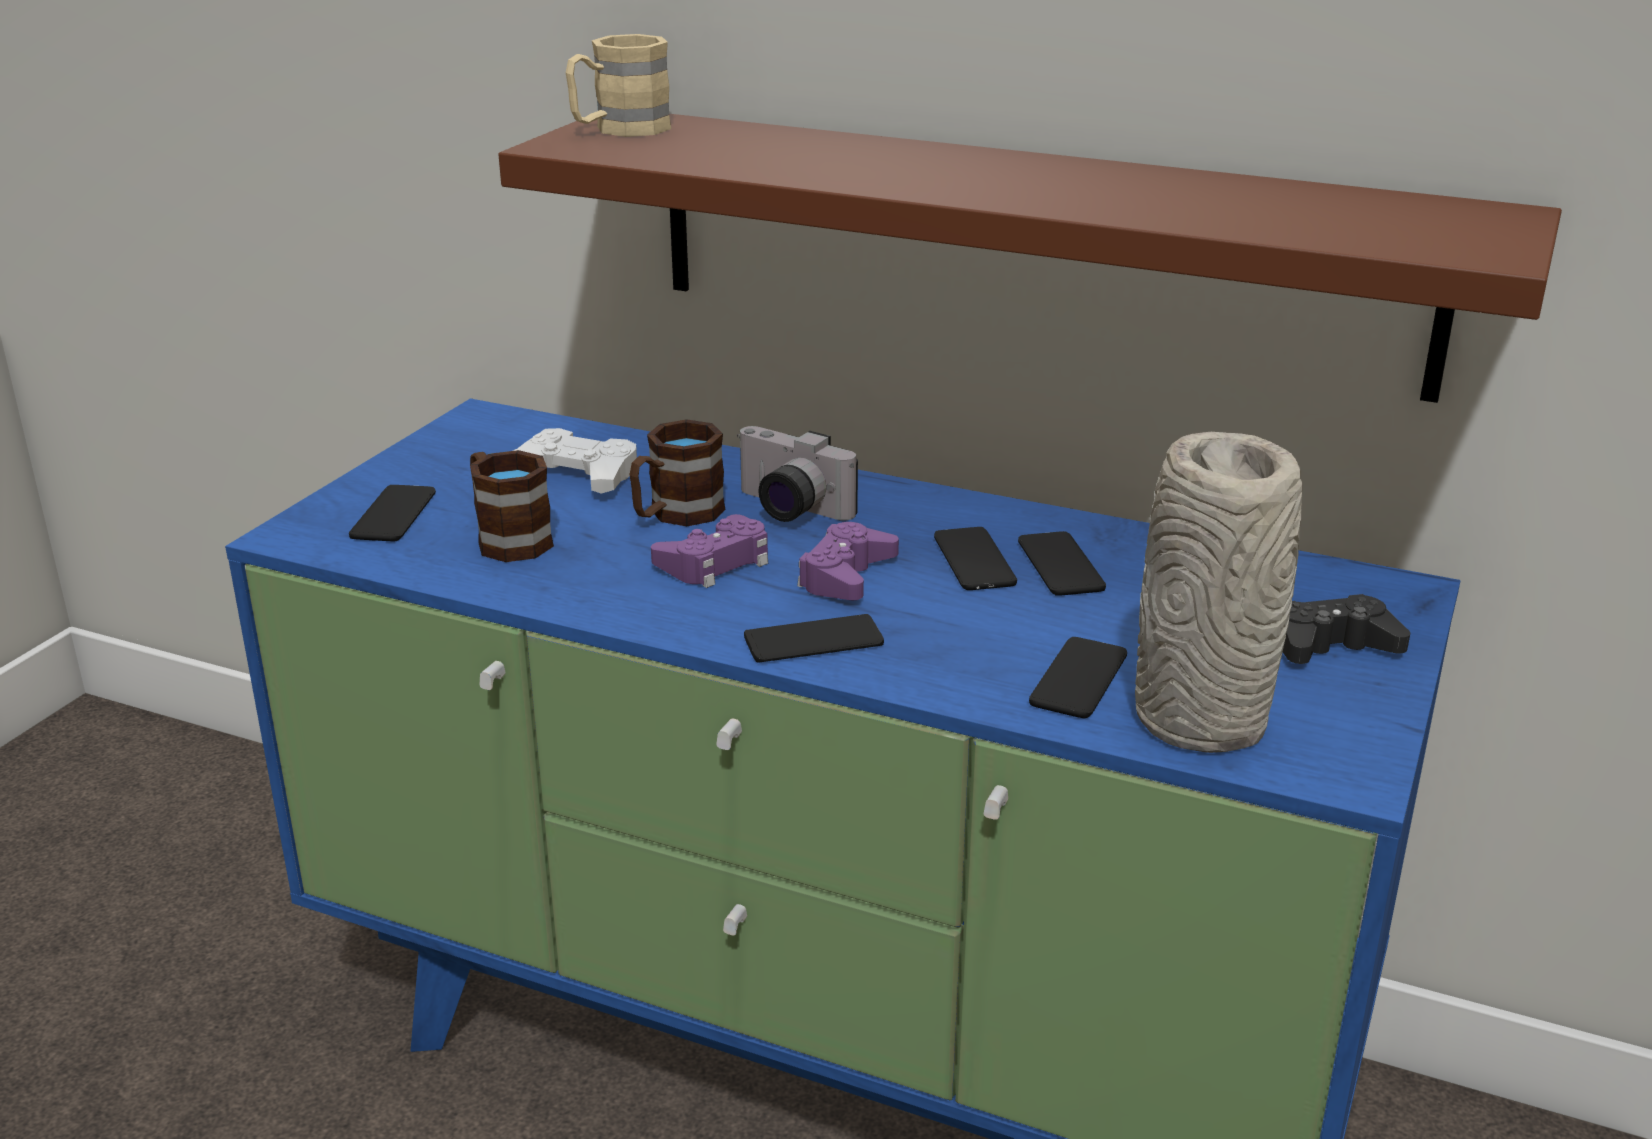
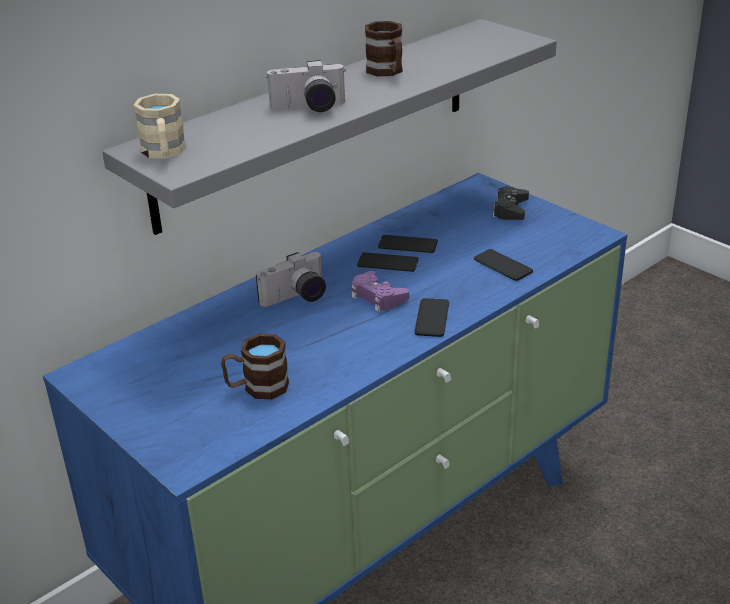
camera: 65 degrees left, 5 degrees up
(393, 515) = (192, 424): phone -> none
(572, 475) = (196, 354): white game controller -> none
(675, 515) = (275, 331): brown mug -> brown mug (387, 72)
(715, 562) = (337, 329): purple game controller -> none
(875, 167) = (309, 108): none -> camera
(1030, 248) = (318, 121): brown shelf -> grey shelf
(1199, 722) = (547, 250): grey vase -> none

